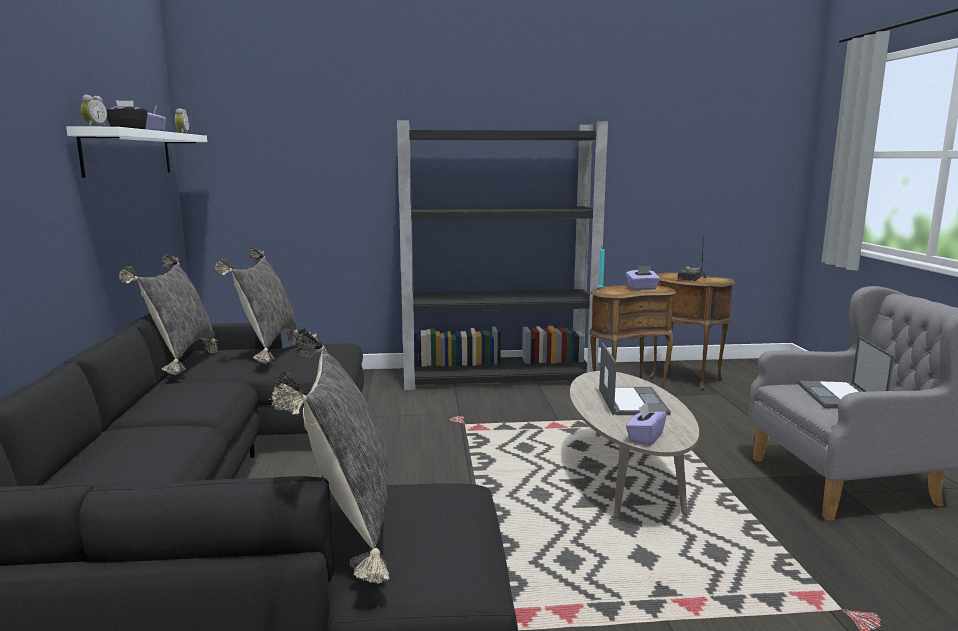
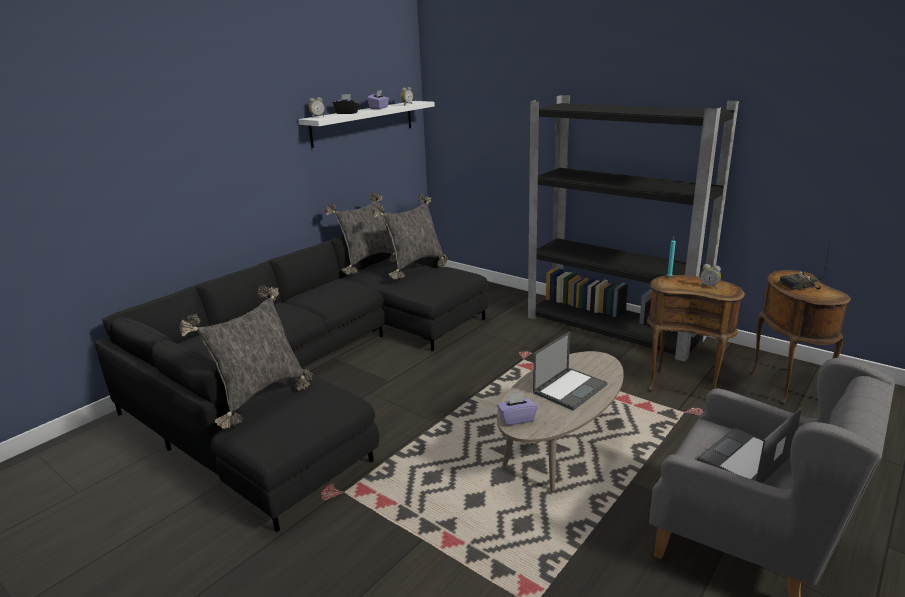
camera: 45 degrees right, 10 degrees up
(642, 288) = (709, 286): purple tissue box -> alarm clock

